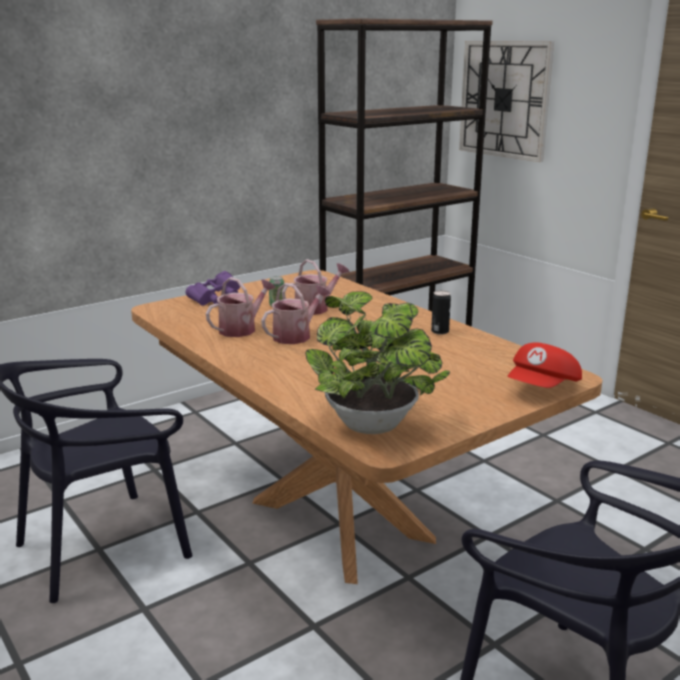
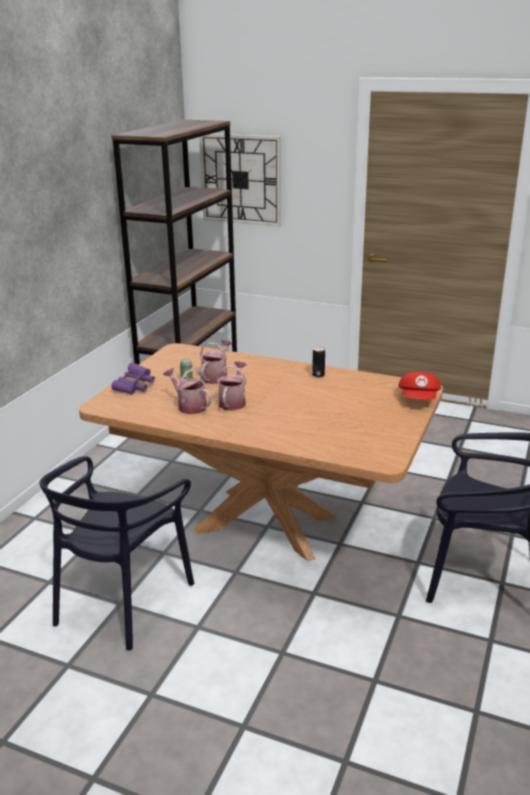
camera: 30 degrees left, 5 degrees up
(241, 329) = (189, 406): watering can -> watering can turned 60 degrees counterclockwise
(375, 428) = (365, 451): potted plant -> none

